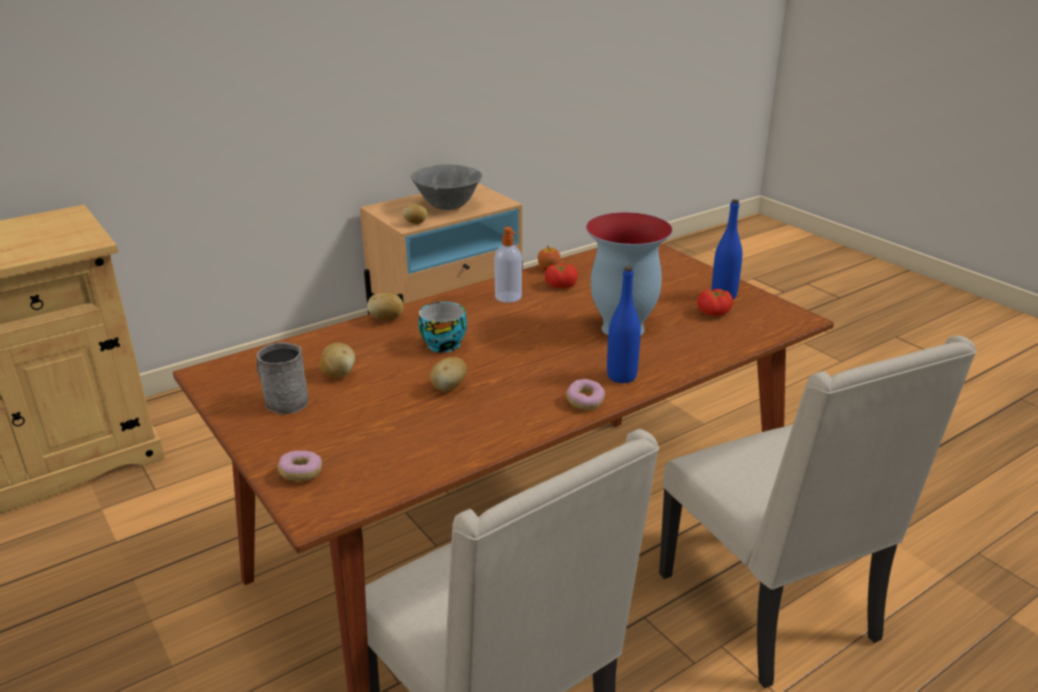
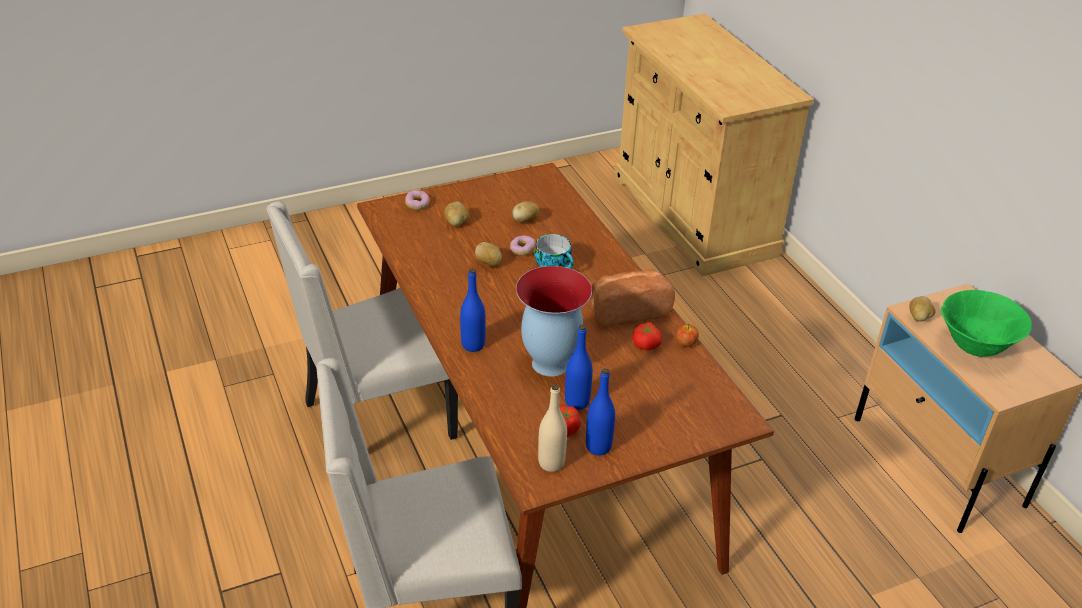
camera: 100 degrees right, 10 degrees up
(282, 400) = (499, 199): grey mug -> none
(386, 319) = (602, 245): potato -> potato (456, 223)
(448, 207) = (974, 347): grey bowl -> green bowl
(508, 297) = (627, 310): soap dispenser -> bread
(585, 402) = (445, 320): donut -> donut (522, 250)
(671, 310) = (577, 402): none -> blue bottle
(764, 314) = (551, 463): none -> beige bottle

